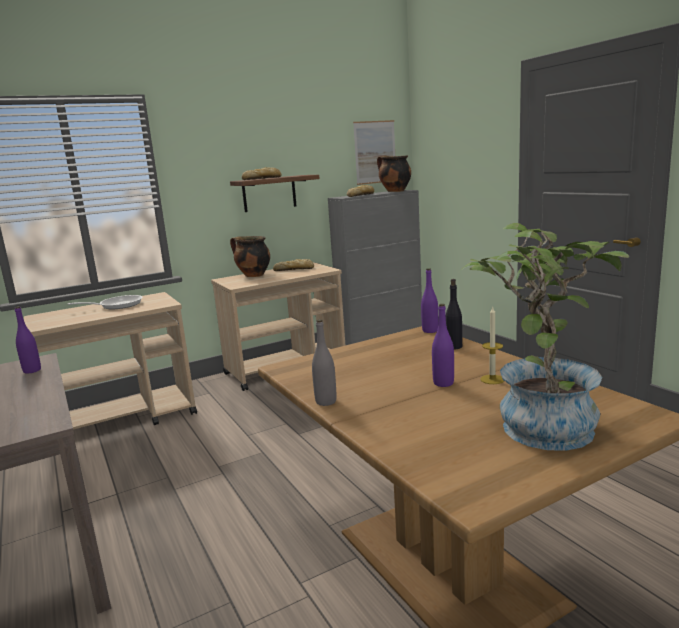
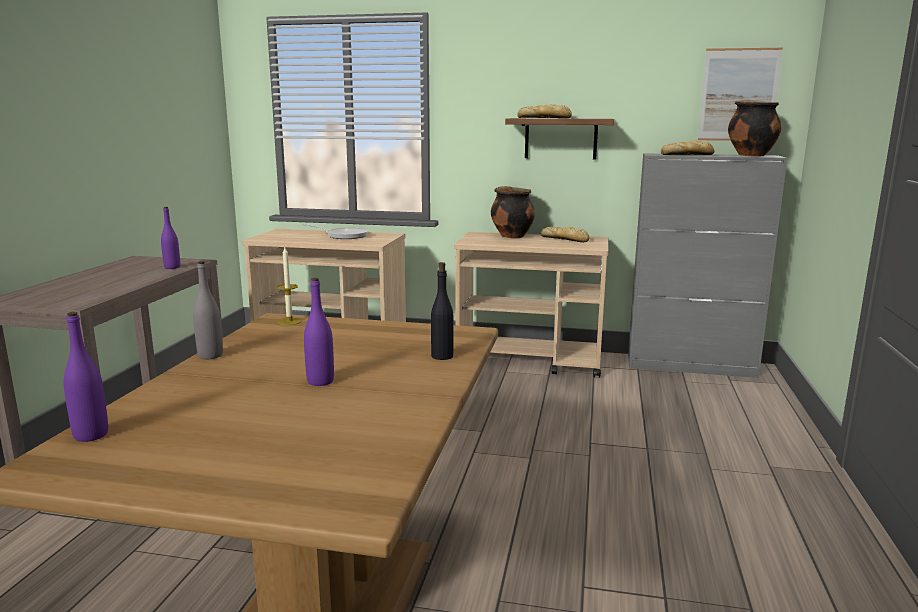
camera: 40 degrees right, 0 degrees up
(430, 331) = (476, 334): purple bottle -> purple bottle (91, 435)
(492, 379) = (364, 398): candle -> candle (289, 321)
(539, 422) = (262, 450): potted plant -> none

